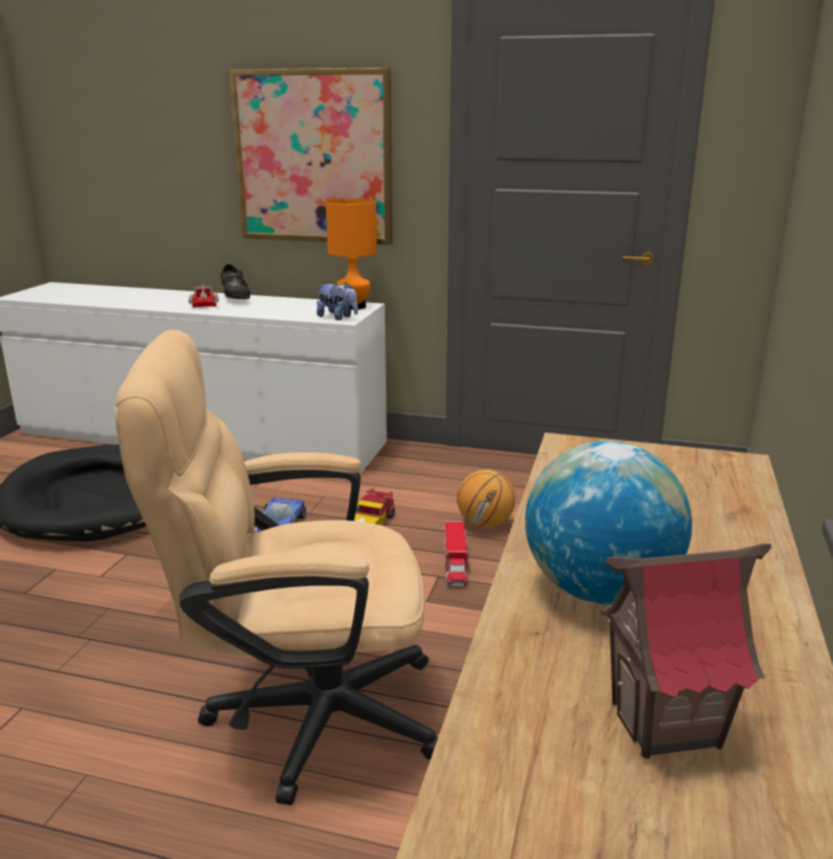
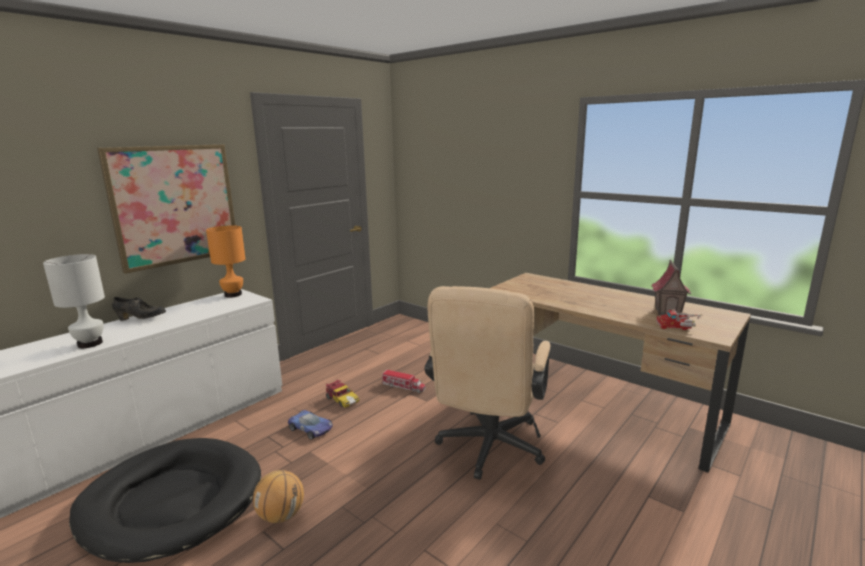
camera: 65 degrees left, 5 degrees down
(155, 303) = (90, 343): none -> white table lamp
(204, 306) = (139, 329): toy truck -> toy truck (678, 326)
(338, 317) = (249, 300): plush toy -> none
(485, 524) = (377, 371): basketball -> basketball (281, 515)
(599, 590) = (604, 305): globe -> none

